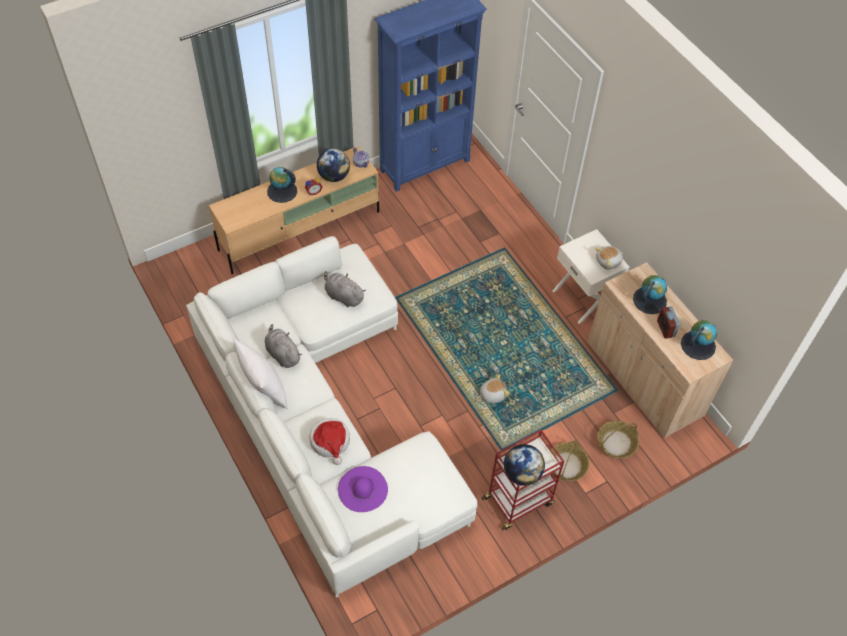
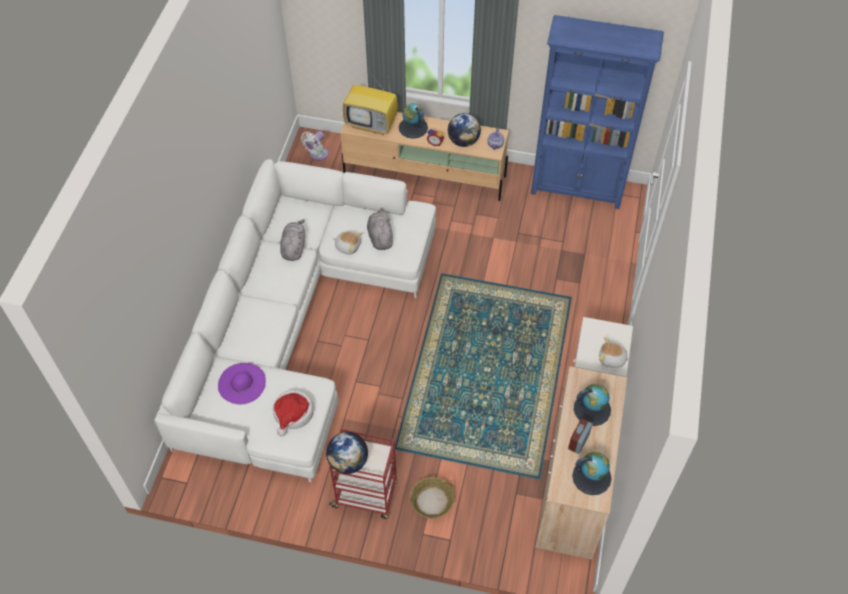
camera: 45 degrees right, 0 degrees up
(192, 274) = (317, 155): none -> white fan
(245, 210) = (372, 124): none -> television
(264, 389) = (255, 263): white pillow -> none
(330, 442) = (257, 333): hat -> hat (293, 414)
(492, 394) = (434, 401): plush toy -> plush toy (348, 246)
(616, 443) = (491, 518): basket -> none

